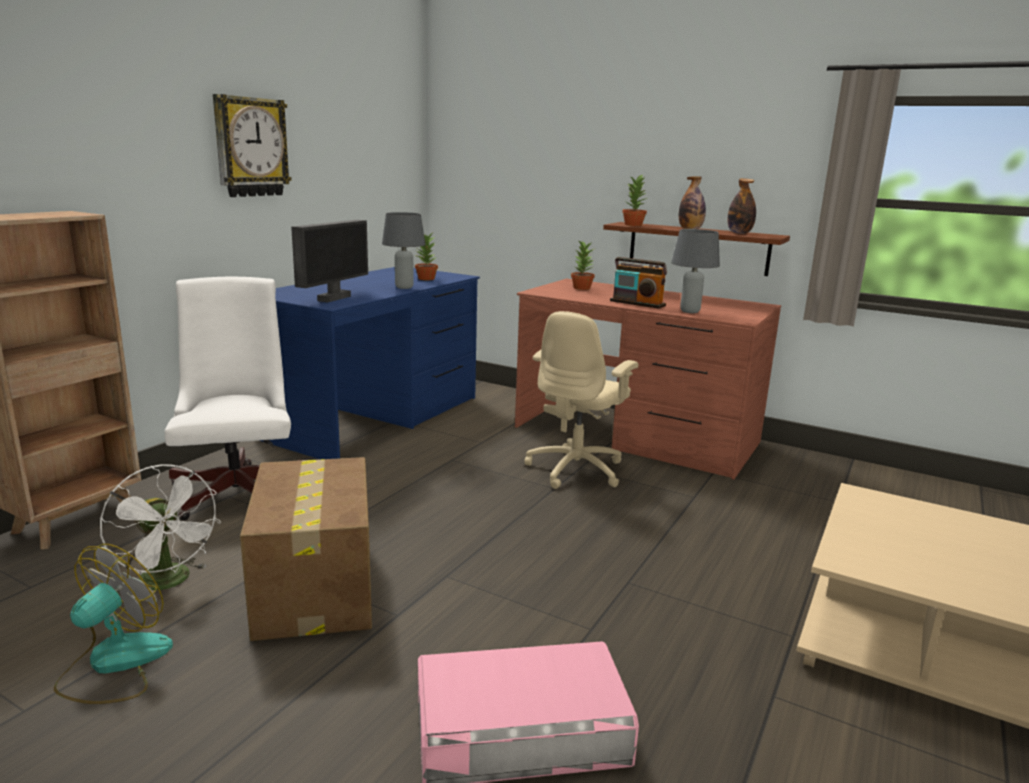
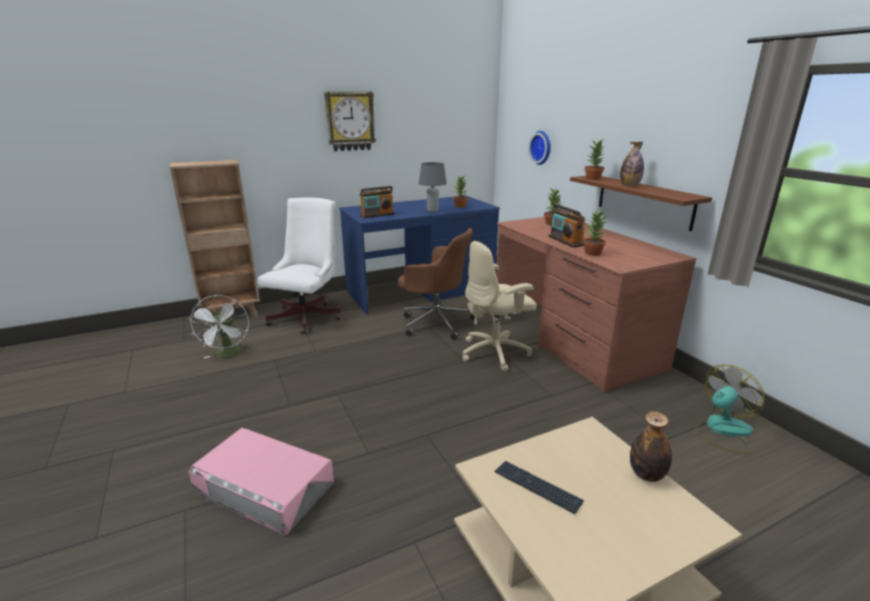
camera: 35 degrees right, 5 degrees up
(114, 664) = (168, 384): fan -> fan (722, 430)
(315, 589) = (274, 378): cardboard box -> none
(333, 298) = (377, 215): monitor -> radio
(453, 452) = (435, 322): none -> brown office chair
(521, 191) = (542, 147): none -> wall clock
(690, 312) = (592, 253): grey table lamp -> potted plant
(739, 233) = (664, 192): bottle -> bottle (646, 474)
(905, 557) = (537, 487): none -> keyboard

